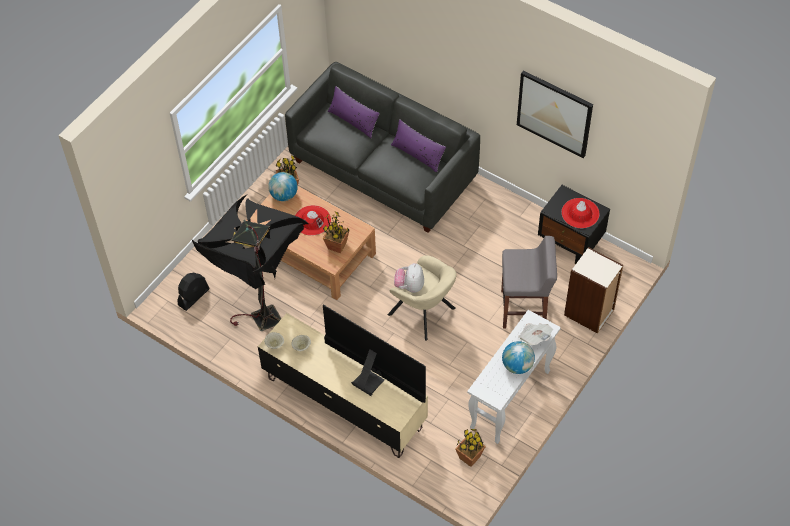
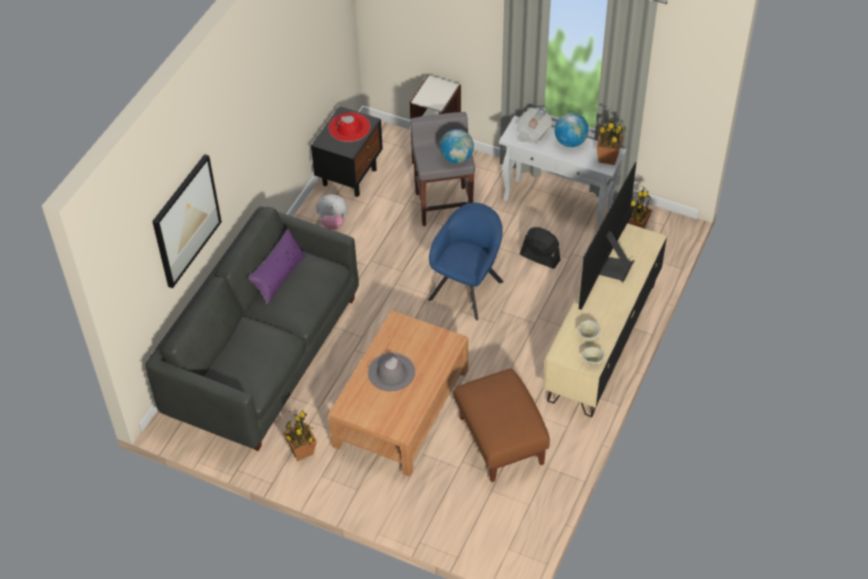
camera: 100 degrees left, 5 degrees down
(194, 297) = (495, 520): black fan -> black fan (539, 257)
(264, 311) = (500, 440): black floor lamp -> brown ottoman
(284, 195) = (356, 409): globe -> globe (456, 158)
(312, 220) = (391, 372): red hat -> grey hat
(337, 246) = (425, 341): potted plant -> potted plant (608, 157)
(353, 120) = (230, 348): purple pillow -> none
(409, 286) = (468, 266): plush toy -> plush toy (333, 222)
(424, 313) = (468, 287): beige armchair -> blue armchair
(554, 113) = (287, 78): picture -> picture (186, 220)

